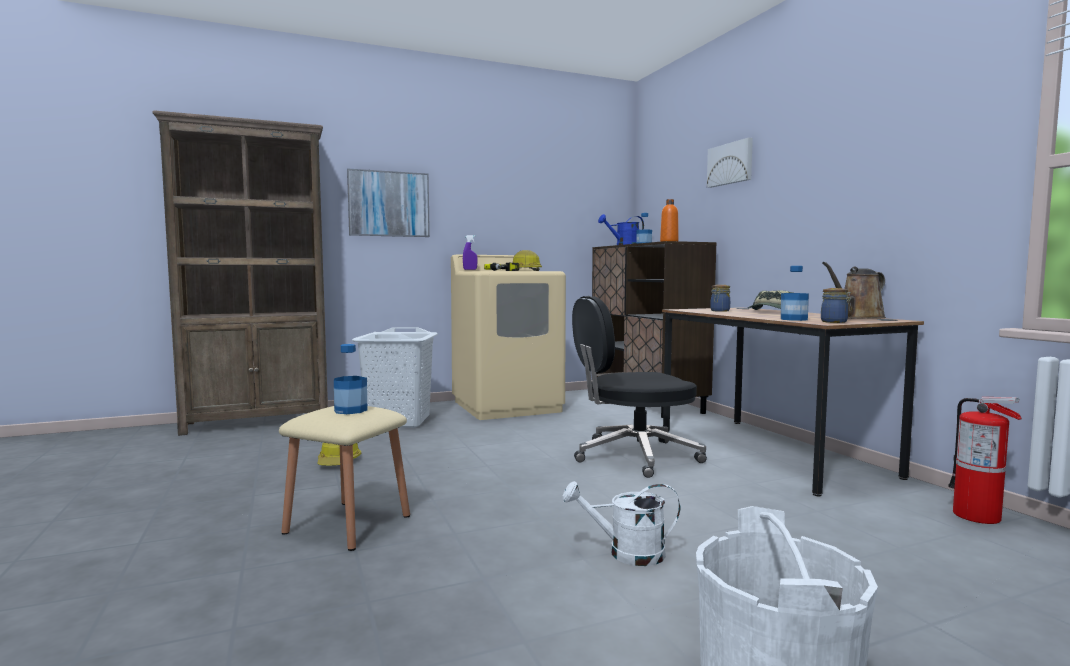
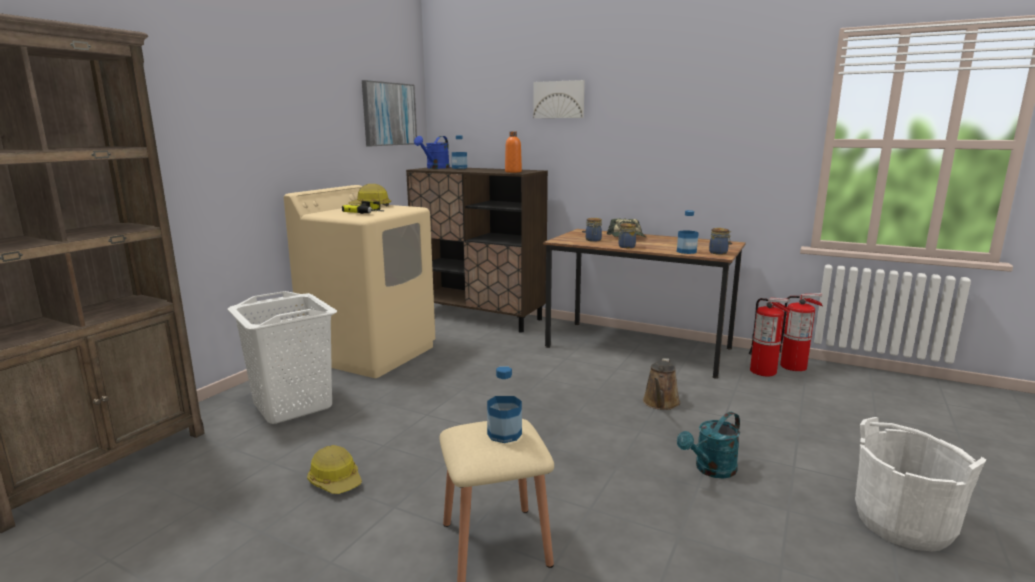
camera: 40 degrees left, 10 degrees up
(389, 204) = (203, 134): picture -> picture (389, 114)
(470, 269) = (317, 211): purple spray bottle -> none
(626, 553) = (711, 470): white watering can -> turquoise watering can
(634, 456) = (569, 380): black office chair -> none
(734, 314) = (626, 247): none -> jar
(857, 317) = (707, 242): brown watering can -> brown watering can (660, 403)
(908, 508) = (763, 371): none -> fire extinguisher

